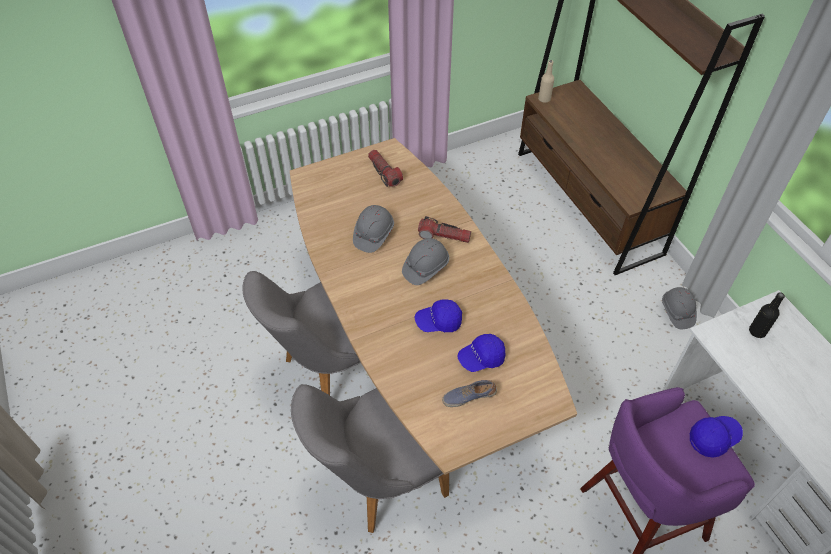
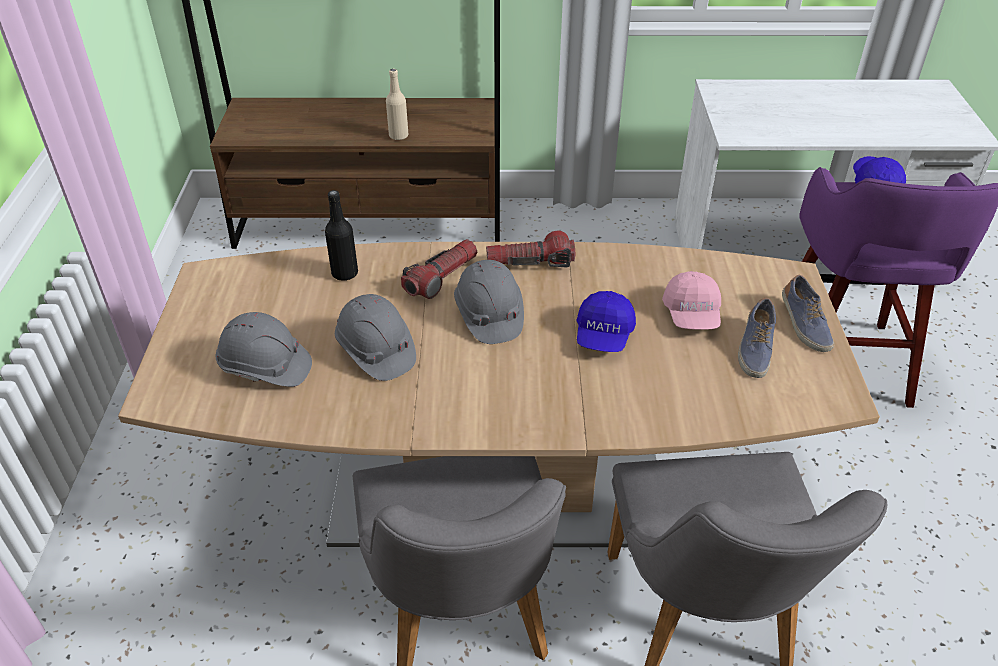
camera: 65 degrees left, 10 degrees down
(384, 173) = (250, 297): flashlight -> flashlight (530, 262)
(481, 358) = (692, 315): blue cap -> pink cap
(506, 418) = (803, 325): none -> shoe
(544, 99) = (234, 134): beige bottle -> beige bottle (398, 136)
(677, 312) = (583, 226): grey hard hat -> grey hard hat (265, 368)
(757, 331) = (744, 109): black bottle -> black bottle (345, 273)

